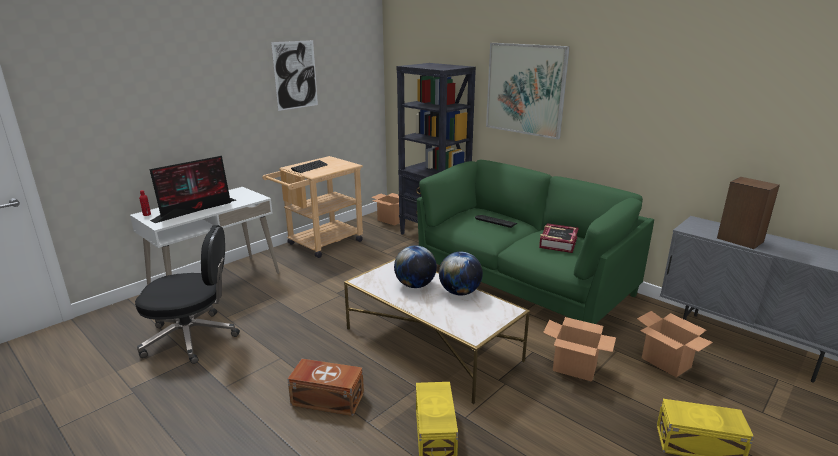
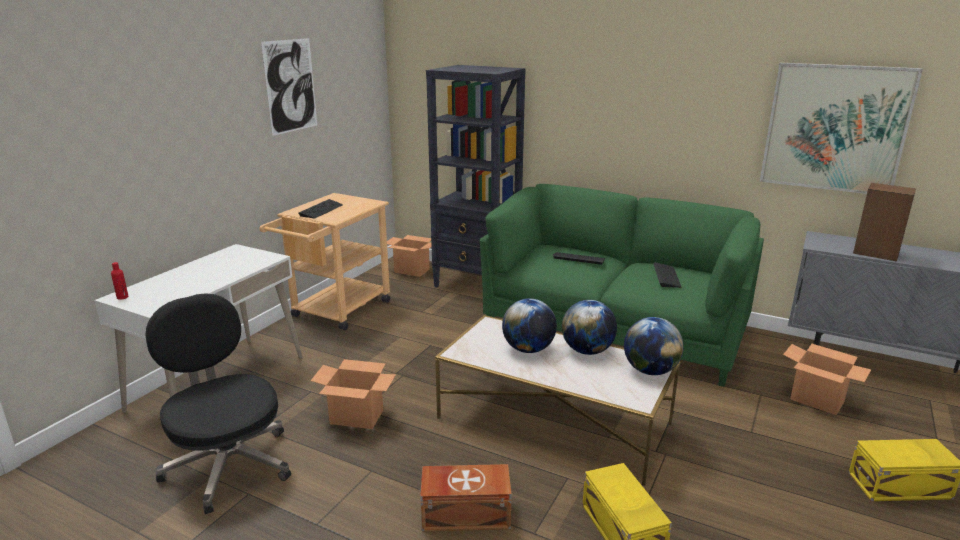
camera: 15 degrees left, 0 degrees up
(192, 337) = (229, 464): black office chair -> black office chair turned 105 degrees counterclockwise
(197, 209) = (194, 282): monitor -> none
(499, 314) = (650, 371): none -> globe
(525, 89) = (594, 94): picture -> picture (835, 128)
(558, 242) = (666, 276): book -> keyboard
(575, 368) = (729, 422): cardboard box -> cardboard box (357, 417)

